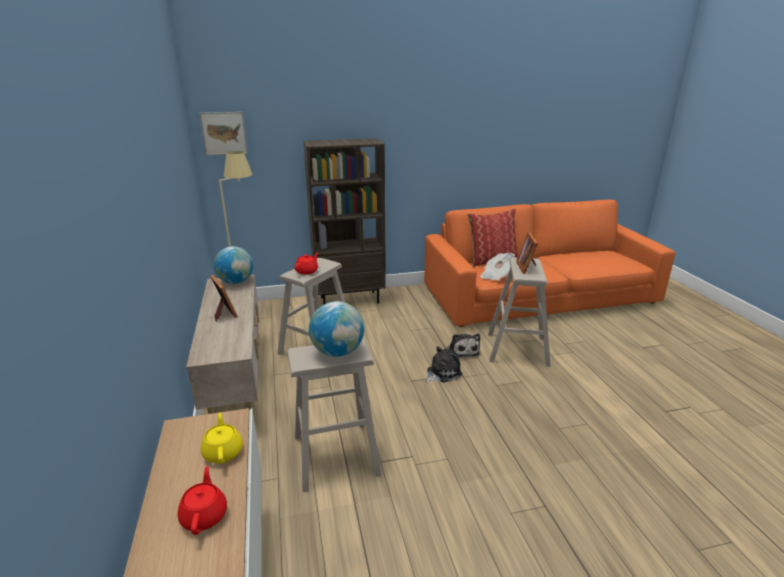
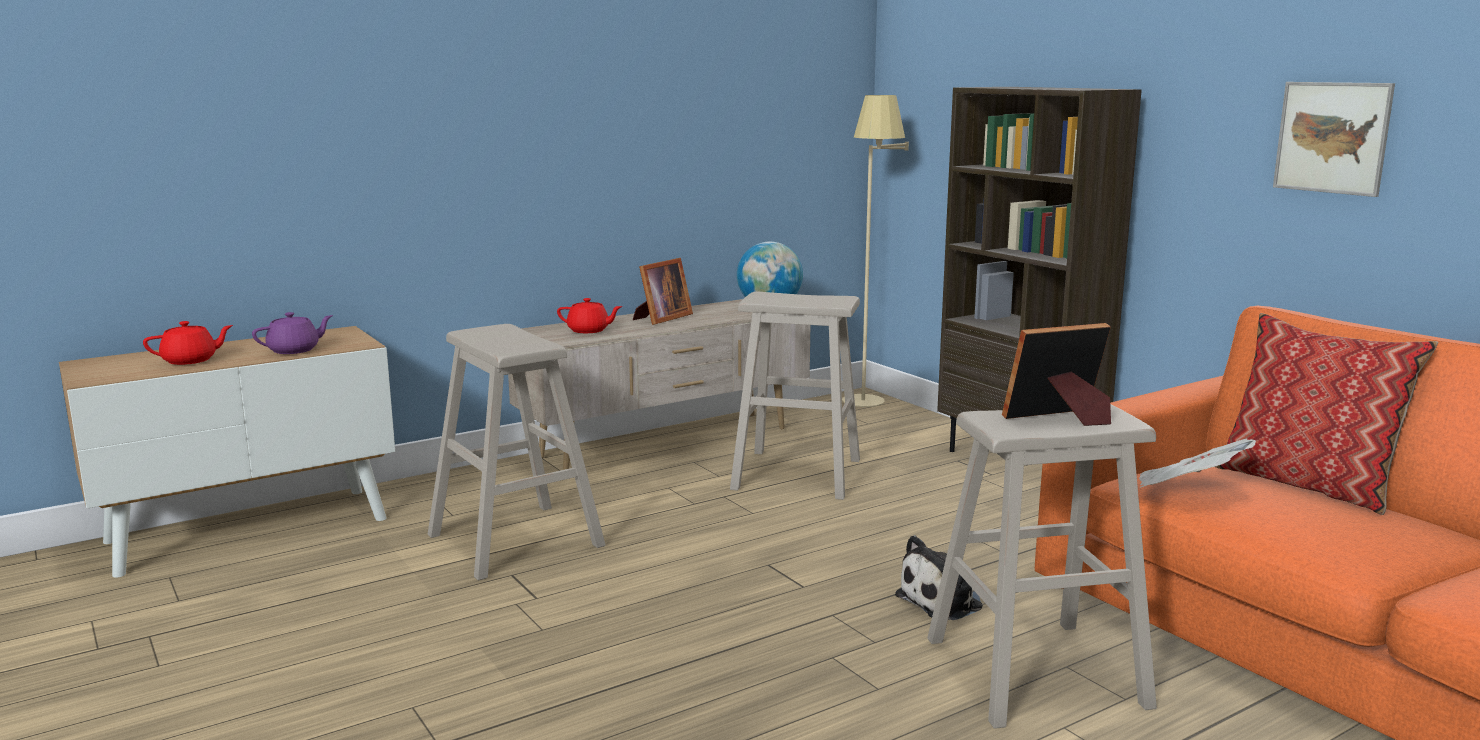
camera: 70 degrees right, 10 degrees down
(223, 452) = (295, 350): yellow teapot -> purple teapot
(224, 133) = (911, 67): picture -> picture (1332, 137)
(307, 271) = (785, 298): red teapot -> red teapot (589, 330)
(338, 352) = (510, 341): globe -> none
(442, 373) = (824, 590): plush toy -> none

